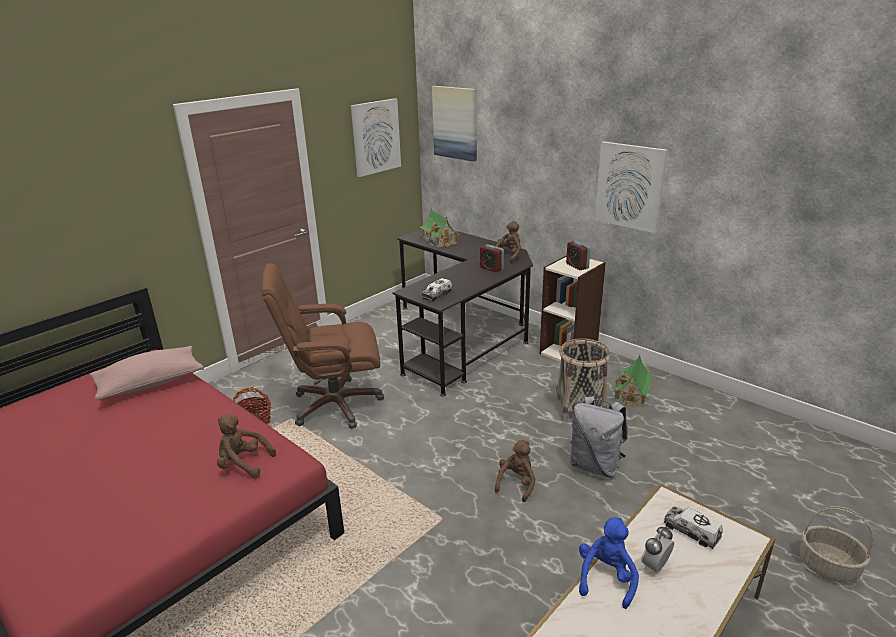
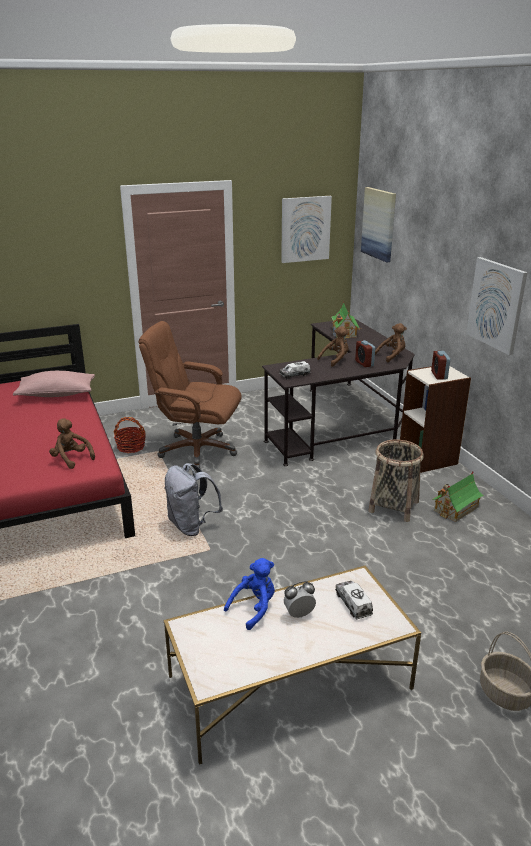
camera: 25 degrees right, 0 degrees up
(516, 484) = (287, 545): brown plush toy -> brown plush toy (335, 360)
(595, 465) = (365, 552): grey backpack -> grey backpack (192, 526)

